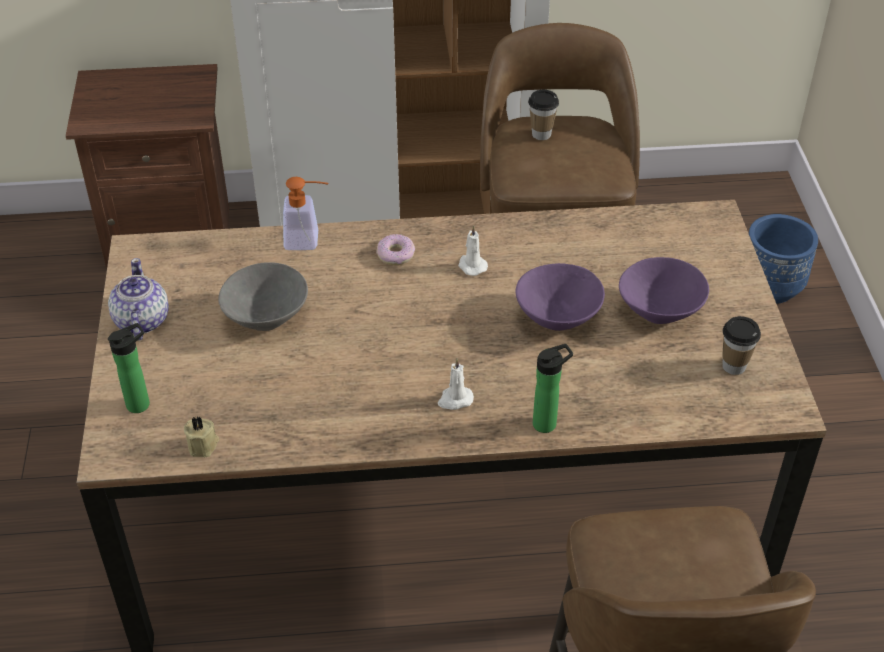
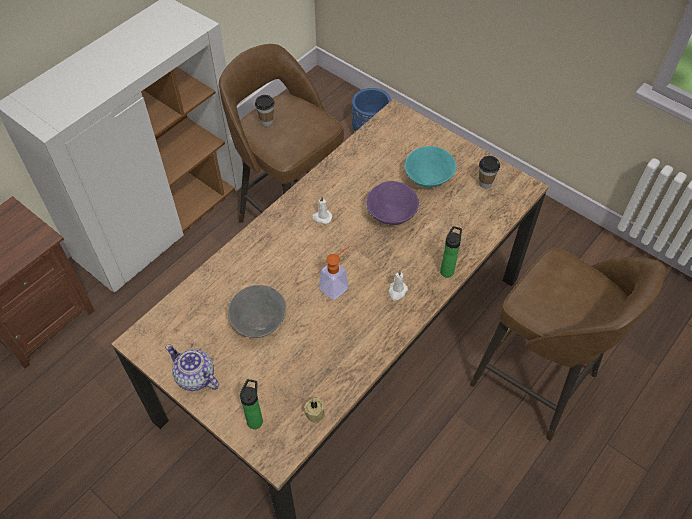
camera: 45 degrees left, 10 degrees up
(308, 240) = (226, 264): soap dispenser -> soap dispenser (337, 285)
(396, 255) = (279, 238): donut -> none
(658, 312) = (427, 179): purple bowl -> turquoise bowl

